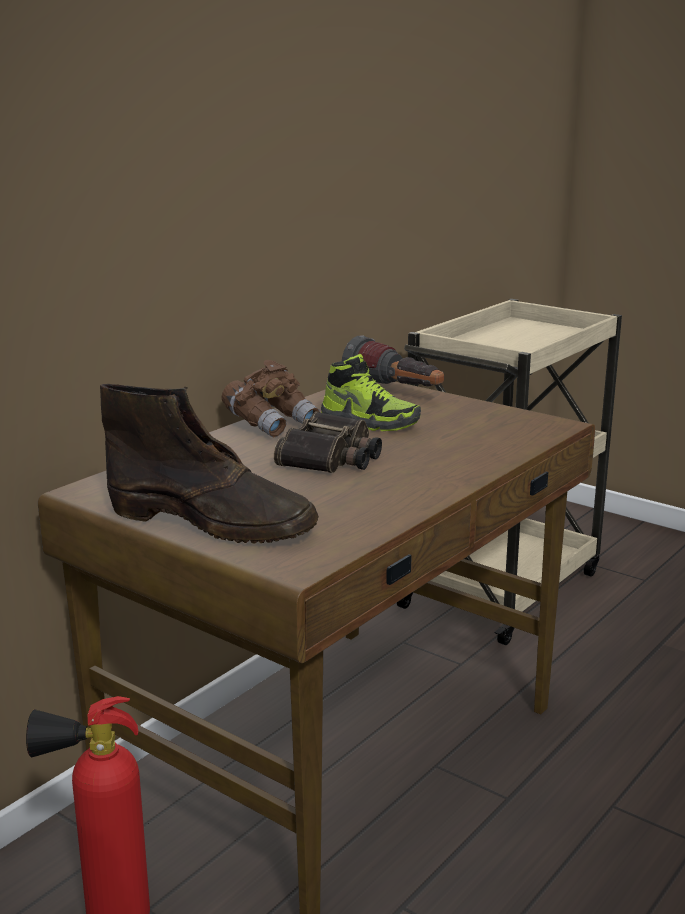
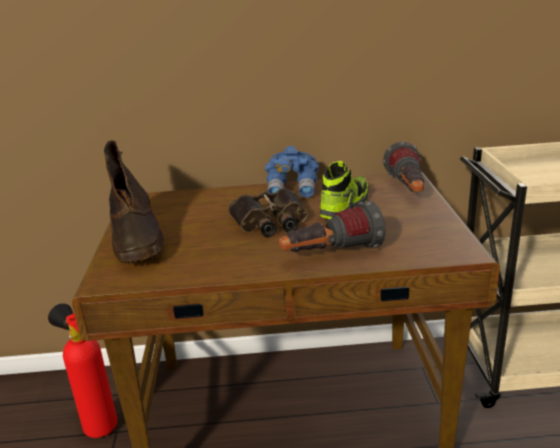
camera: 50 degrees right, 5 degrees up
(272, 424) = (293, 189): brown binoculars -> blue binoculars
(370, 422) = (345, 206): shoe -> shoe turned 135 degrees counterclockwise
(462, 462) = (331, 255): none -> flashlight

